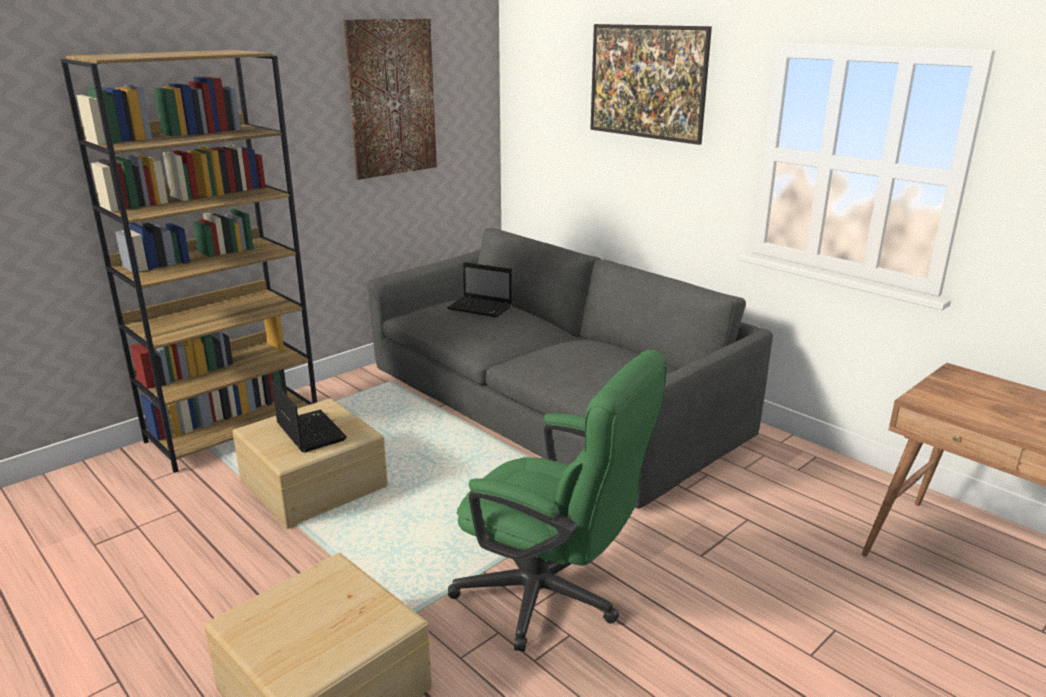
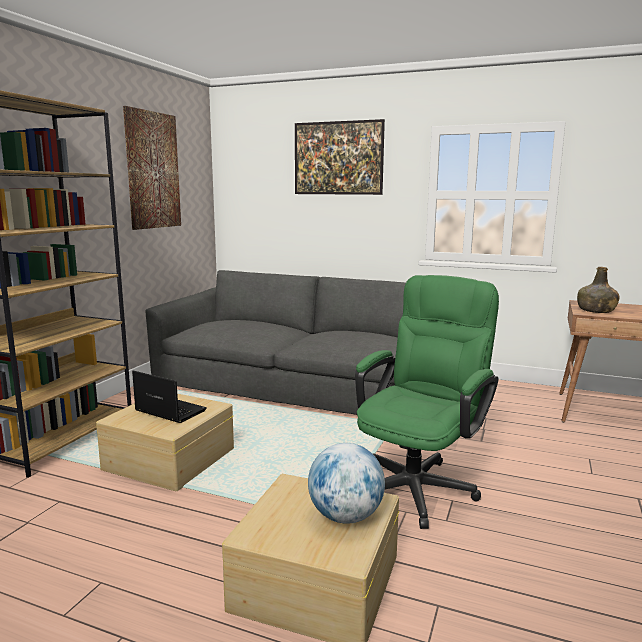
camera: 25 degrees left, 10 degrees down
(341, 632) = (345, 516): none -> globe
(481, 308) = (237, 322): laptop -> none
(551, 598) = (419, 484): green office chair -> green office chair turned 60 degrees counterclockwise
(951, 398) = (596, 310): none -> green bottle

